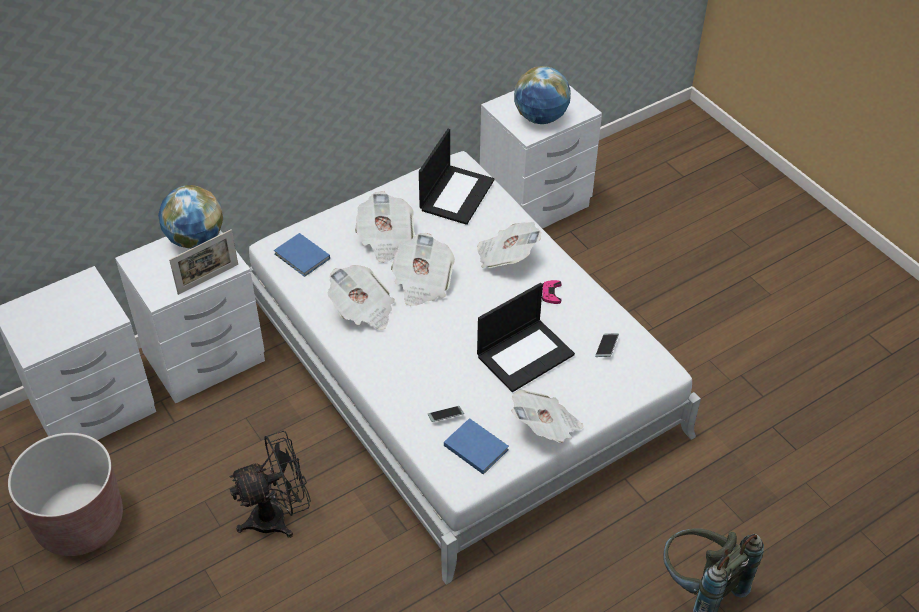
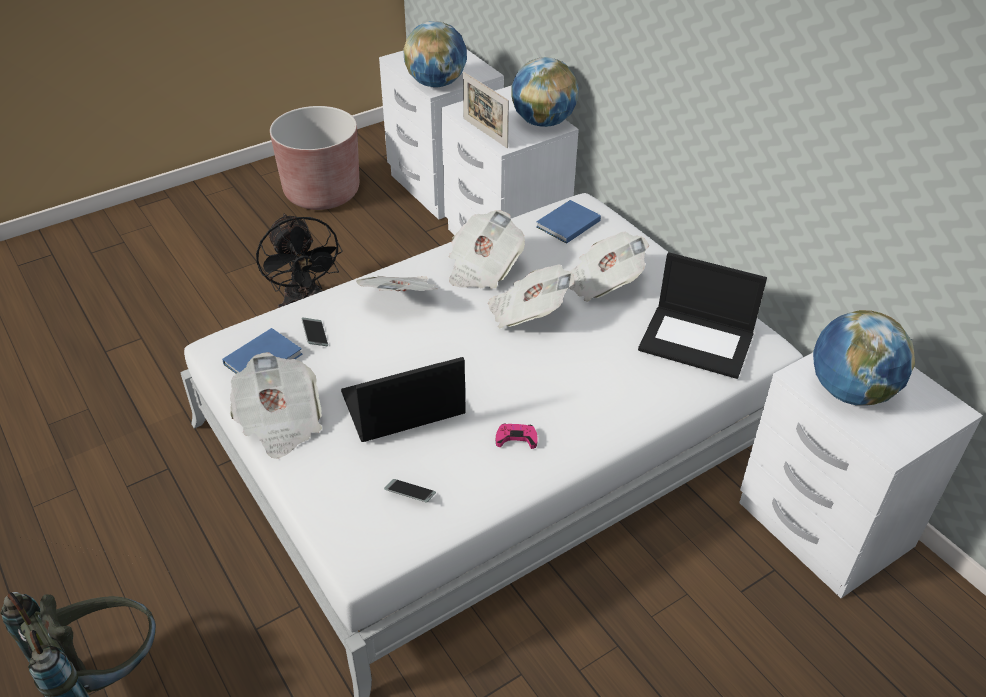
camera: 90 degrees right, 5 degrees down
(100, 316) = (436, 83): none -> globe
(506, 256) = (583, 391): newspaper -> newspaper (401, 300)
(525, 354) = (402, 405): laptop -> laptop turned 105 degrees clockwise

